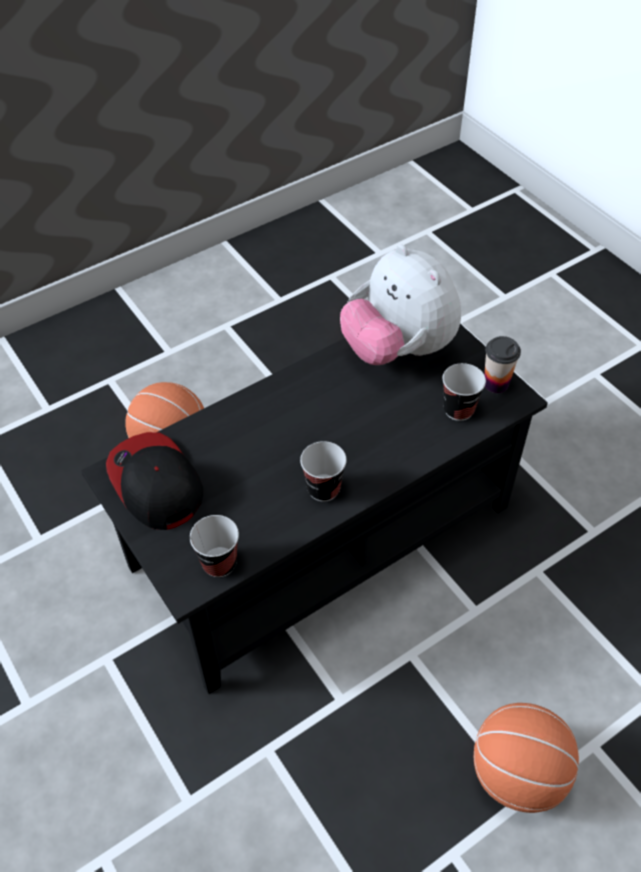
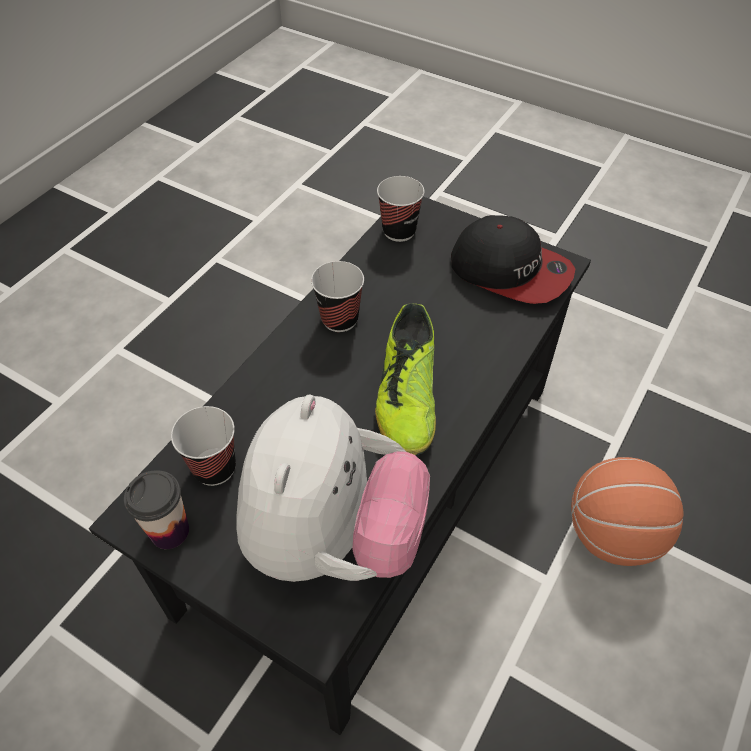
camera: 155 degrees right, 0 degrees up
(307, 412) = (407, 396): none -> shoe
(398, 349) = (333, 537): plush toy -> plush toy turned 75 degrees clockwise
(518, 773) = (124, 361): basketball -> none

